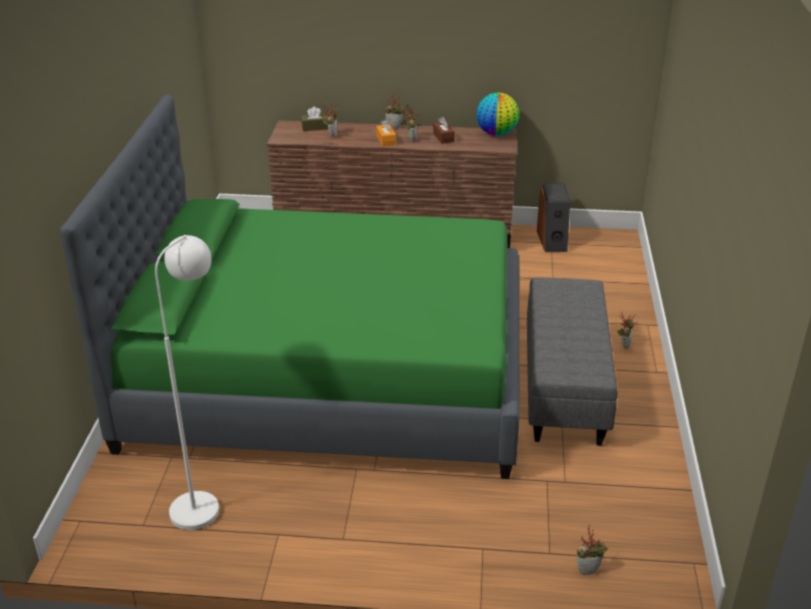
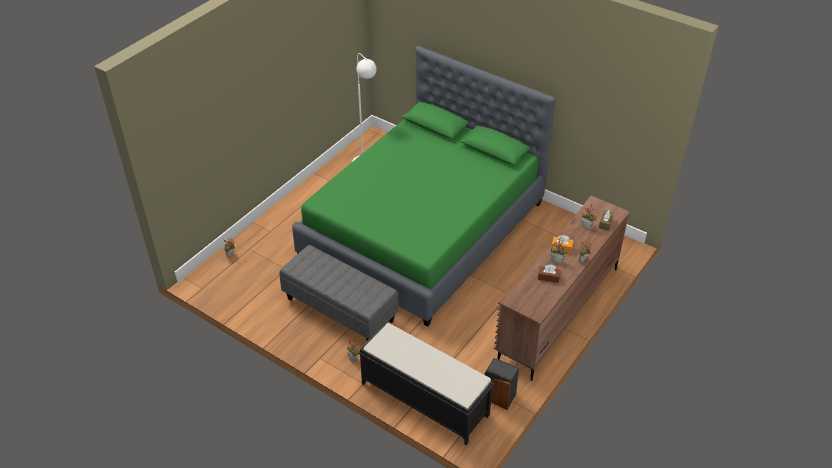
camera: 120 degrees right, 10 degrees up
(496, 134) = (537, 308): globe -> none
(613, 279) = (423, 398): none -> black bench

